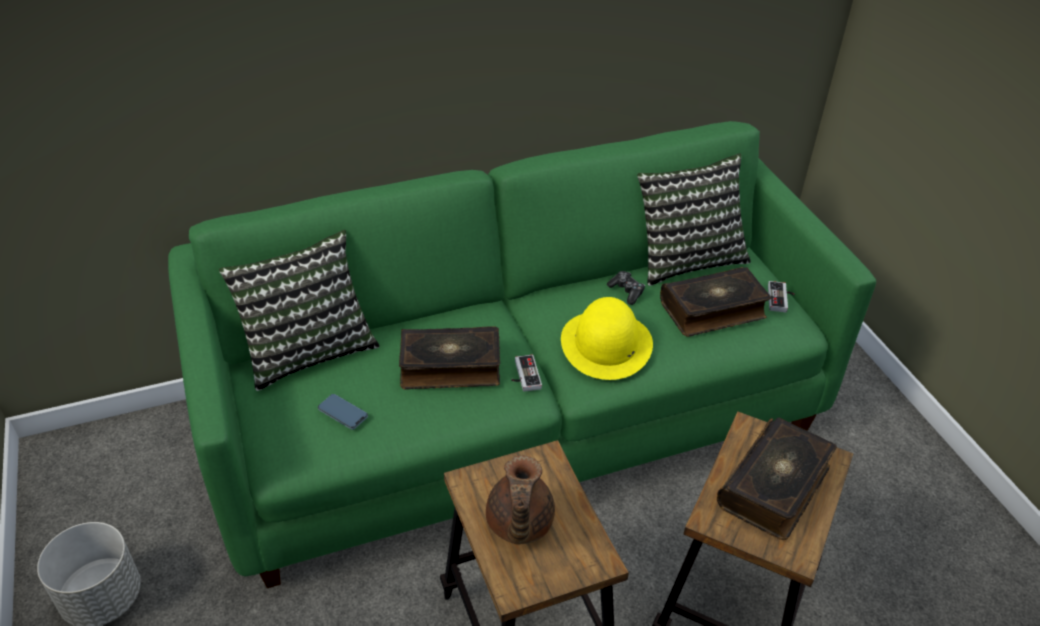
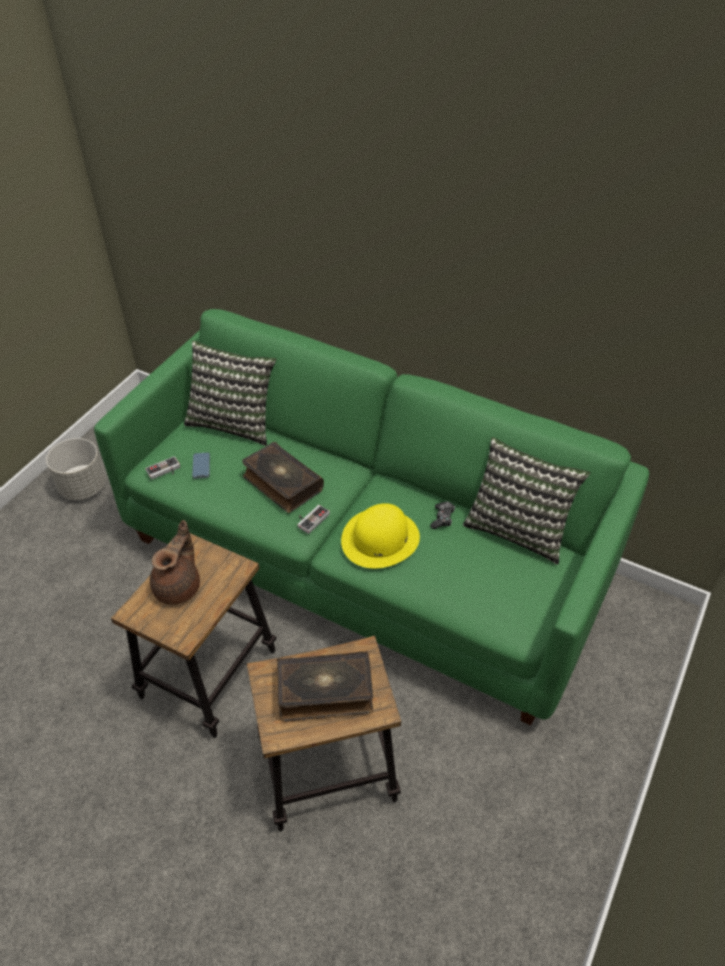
camera: 50 degrees right, 5 degrees up
(518, 524) = (179, 586): brown teapot -> brown teapot turned 150 degrees clockwise
(713, 310) = (478, 573): book -> none
(781, 299) = (540, 604): game controller -> game controller (164, 471)

